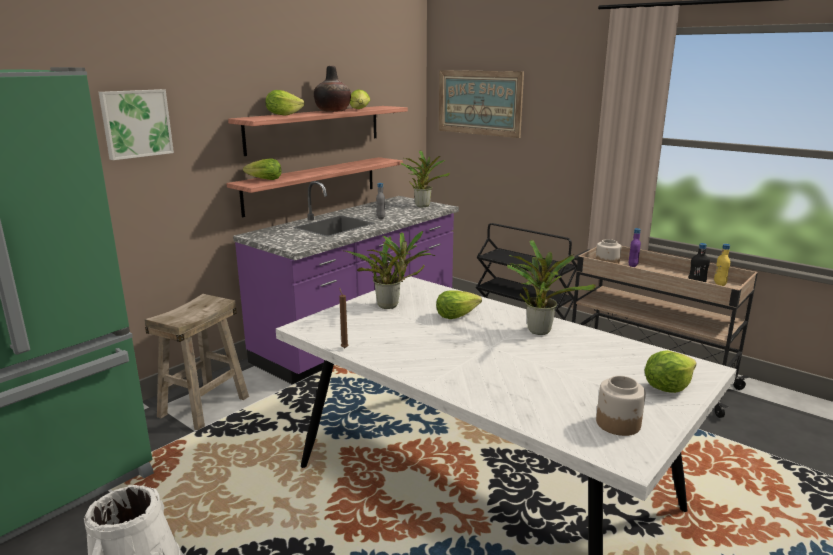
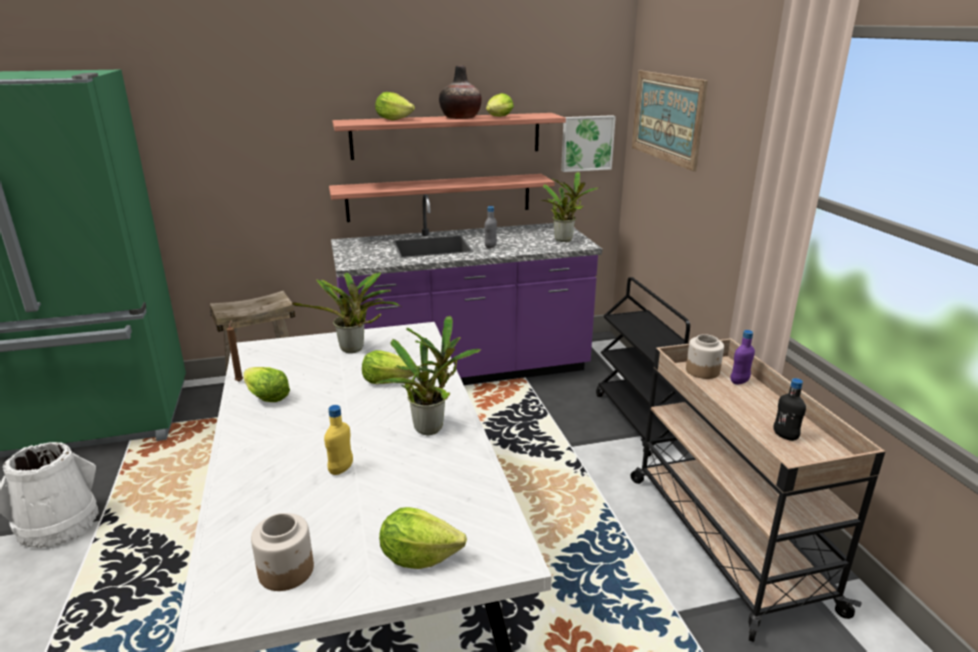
camera: 35 degrees right, 5 degrees up
(136, 123) = (229, 121): picture -> picture (586, 143)
(264, 180) = (364, 187): lettuce -> lettuce (266, 396)
(719, 284) = (821, 449): yellow bottle -> yellow bottle (341, 469)

